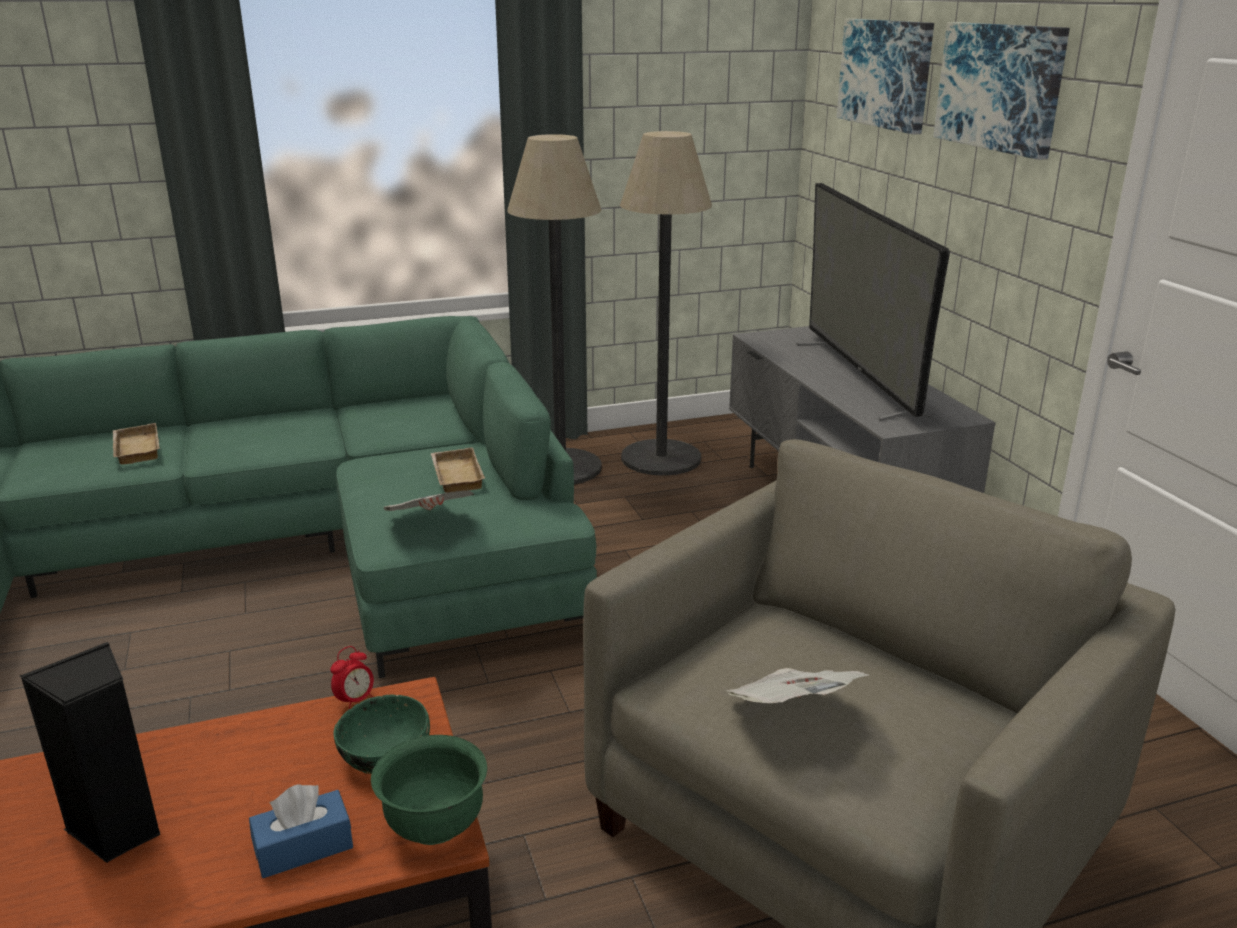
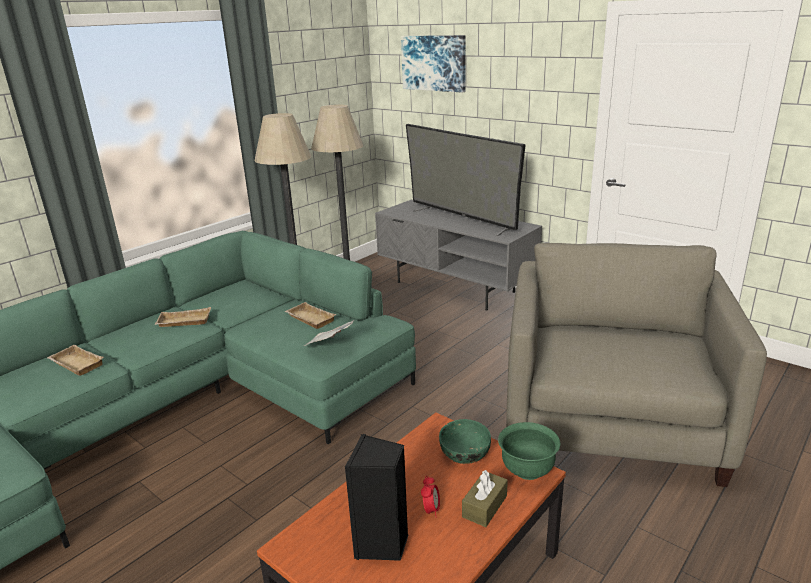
camera: 30 degrees left, 0 degrees up
(303, 847) = (484, 506): blue tissue box -> brown tissue box
(306, 431) = (183, 322): none -> beige tray
(355, 701) = (414, 437): alarm clock -> alarm clock (431, 510)
(792, 713) = (622, 362): newspaper -> none
(1000, 87) = (515, 64): picture -> none

